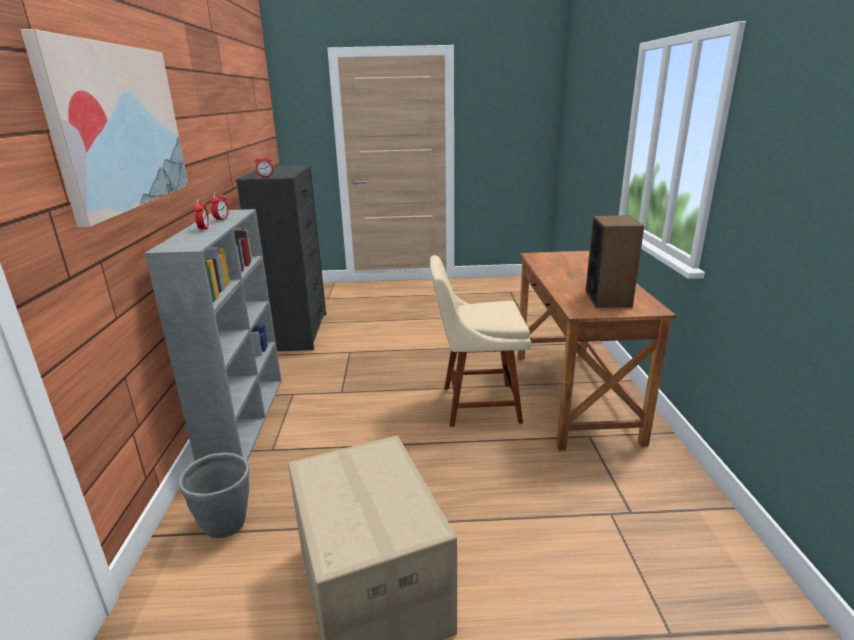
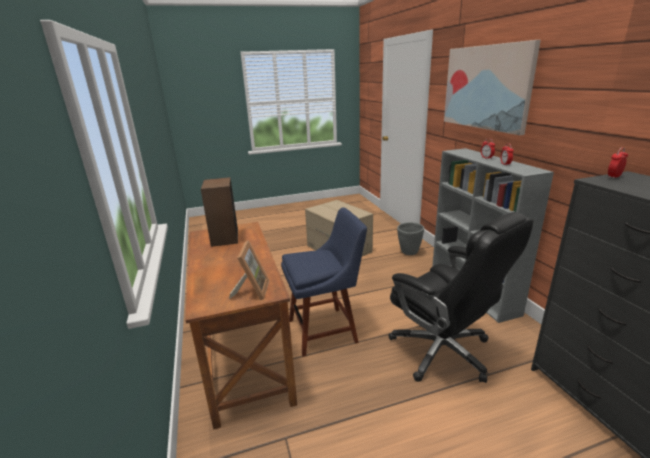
camera: 165 degrees right, 0 degrees up
(367, 368) = (443, 352): none -> black office chair
(476, 404) = (326, 329): beige chair -> blue chair
(551, 257) = (252, 290): none -> picture frame

